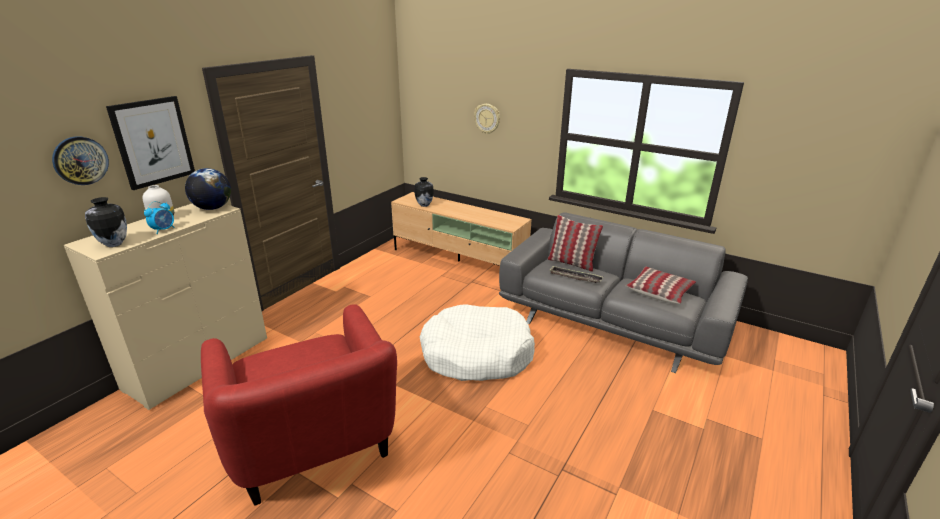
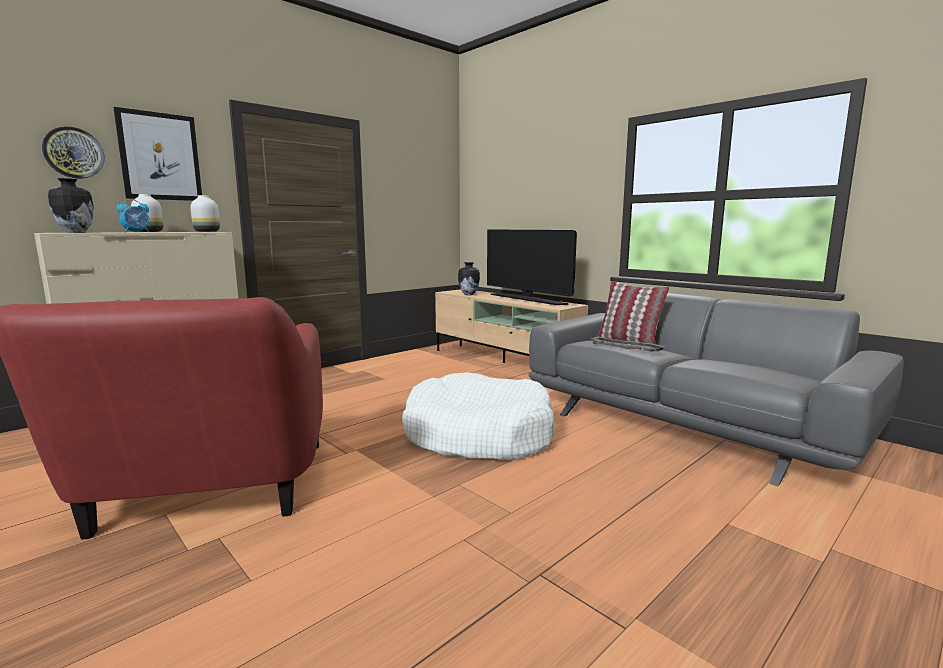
camera: 15 degrees right, 15 degrees down
(212, 208) = (206, 231): globe -> white vase
(479, 212) = (527, 299): none -> television
(487, 118) = (543, 195): wall clock -> none
(659, 291) = (750, 366): pillow -> none

